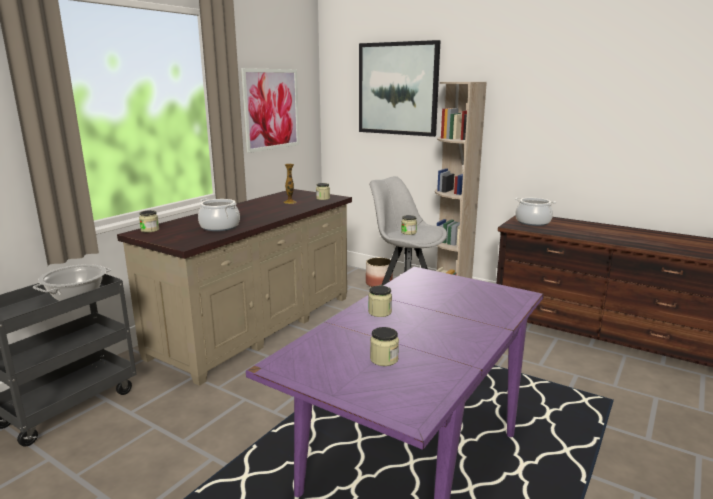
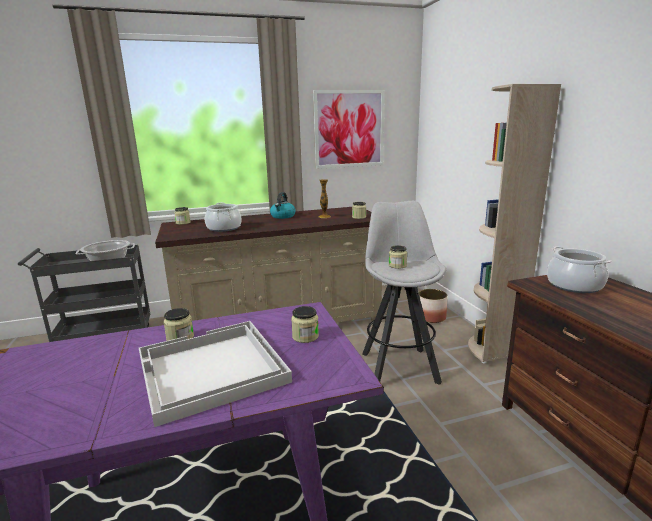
camera: 40 degrees right, 0 degrees up
(247, 207) = (283, 216): none -> kettle
(384, 359) = (67, 387): jar -> jar (305, 336)
(398, 89) = (475, 103): picture -> none
(447, 318) = (210, 370): none -> white tray

